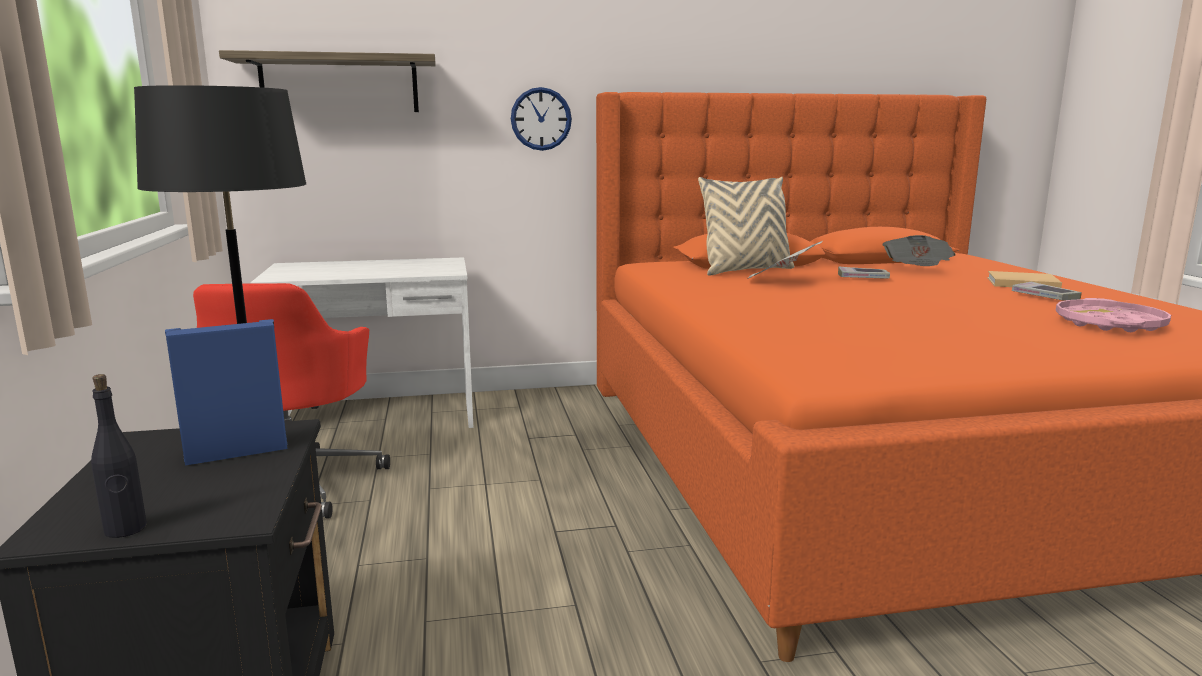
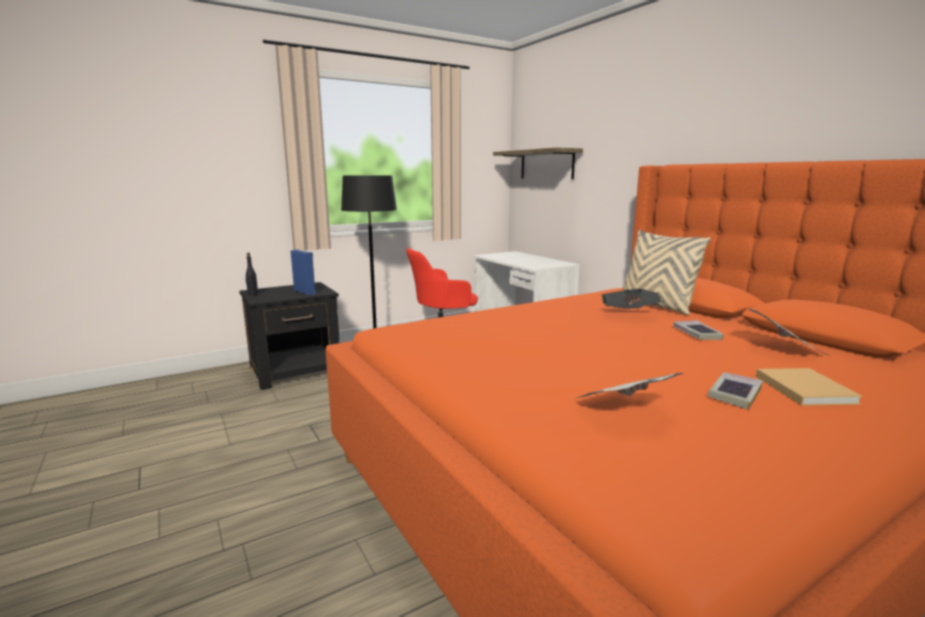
camera: 70 degrees right, 0 degrees up
(541, 119) = (628, 183): wall clock -> none
(1109, 324) = (623, 411): pink tray -> newspaper

